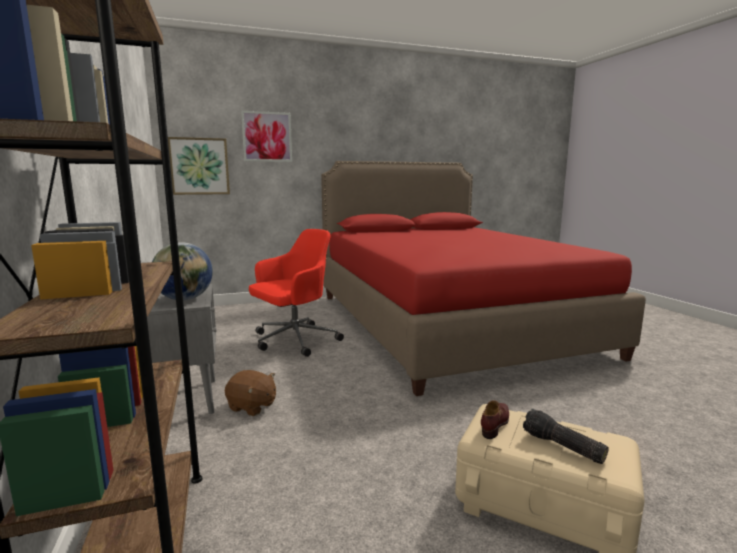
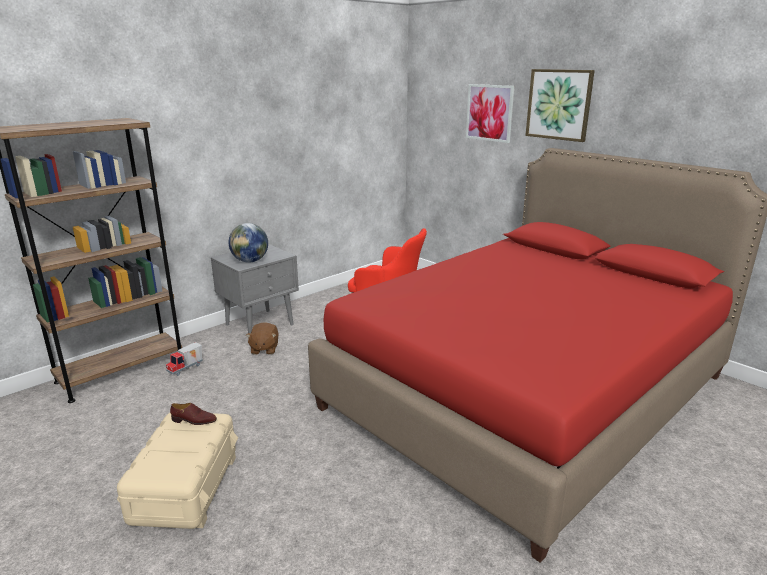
camera: 65 degrees right, 10 degrees up
(199, 166) = (433, 139): picture -> picture (559, 104)
(228, 476) = (186, 369): none -> toy truck
(561, 447) = (167, 450): flashlight -> none

